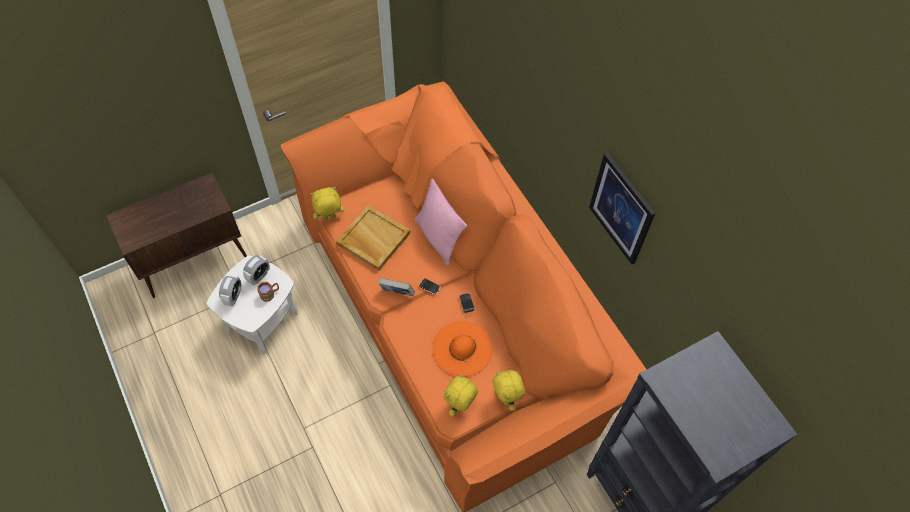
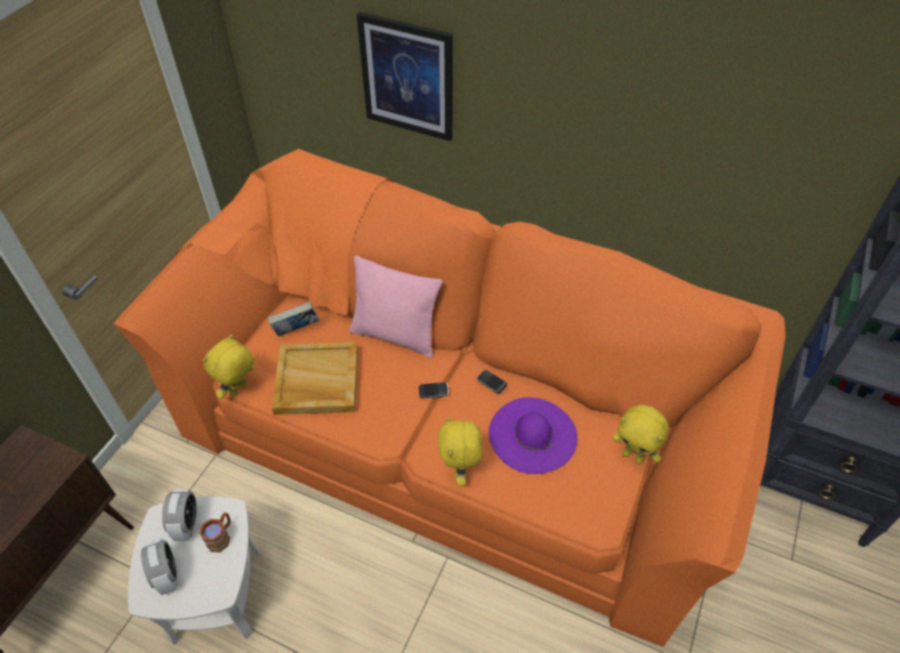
camera: 35 degrees left, 10 degrees down
(397, 293) = (400, 422): book -> book (296, 331)
(460, 406) = (592, 501): yellow plush toy -> yellow plush toy (460, 470)
(462, 348) = (532, 435): orange hat -> purple hat
(621, 209) = (664, 109): picture -> picture (407, 77)

